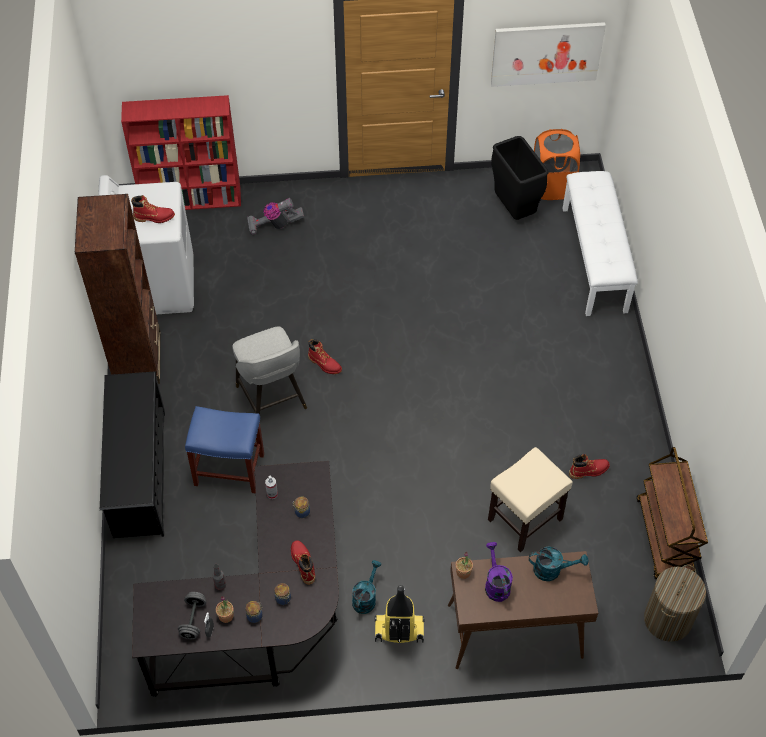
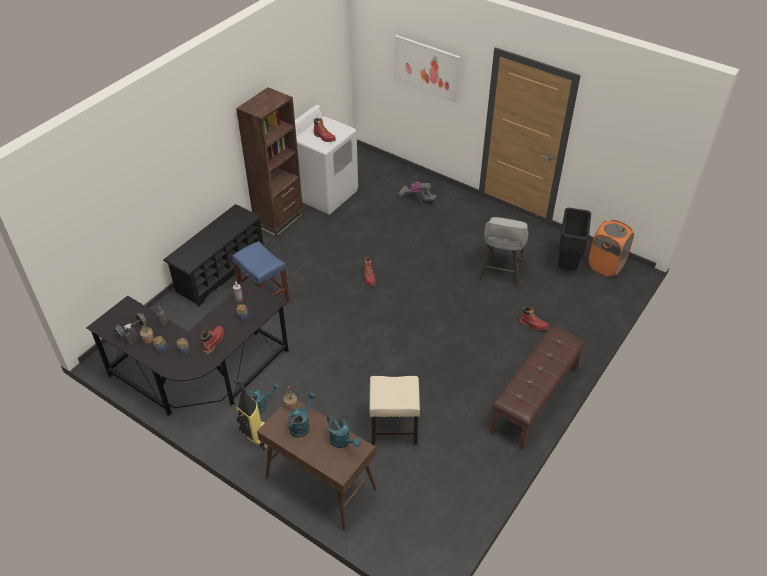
camera: 40 degrees right, 10 degrees down
(192, 199) = (387, 165): red bookcase -> none
(272, 399) = (322, 278): grey stool -> grey stool (500, 271)
(496, 584) = (301, 425): purple watering can -> turquoise watering can
(546, 53) = (628, 157): picture -> picture (427, 68)
(589, 471) = (463, 429): red boot -> red boot (533, 325)
(595, 259) = (593, 319): white bench -> none
(624, 389) = (535, 400): none -> brown bench
(665, 538) = (471, 501): brown cart -> none
(667, 619) = (421, 549): laundry basket -> none

